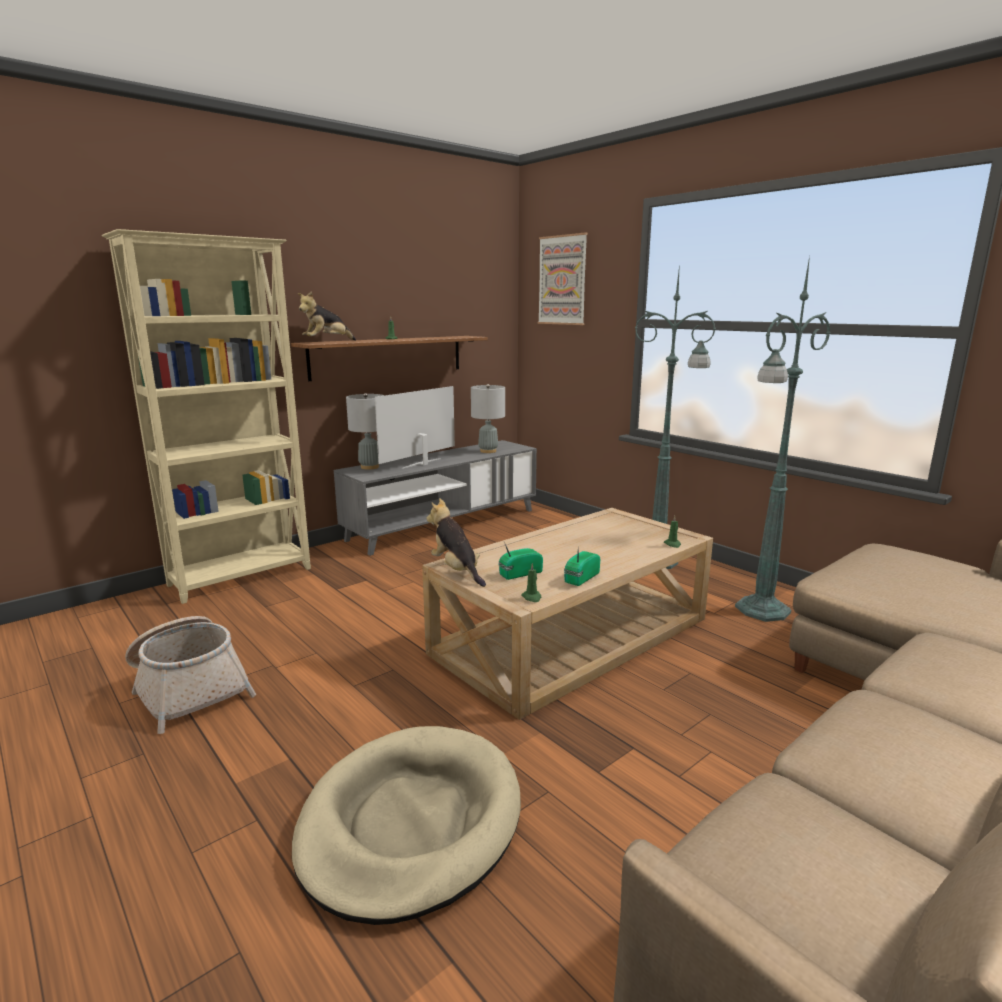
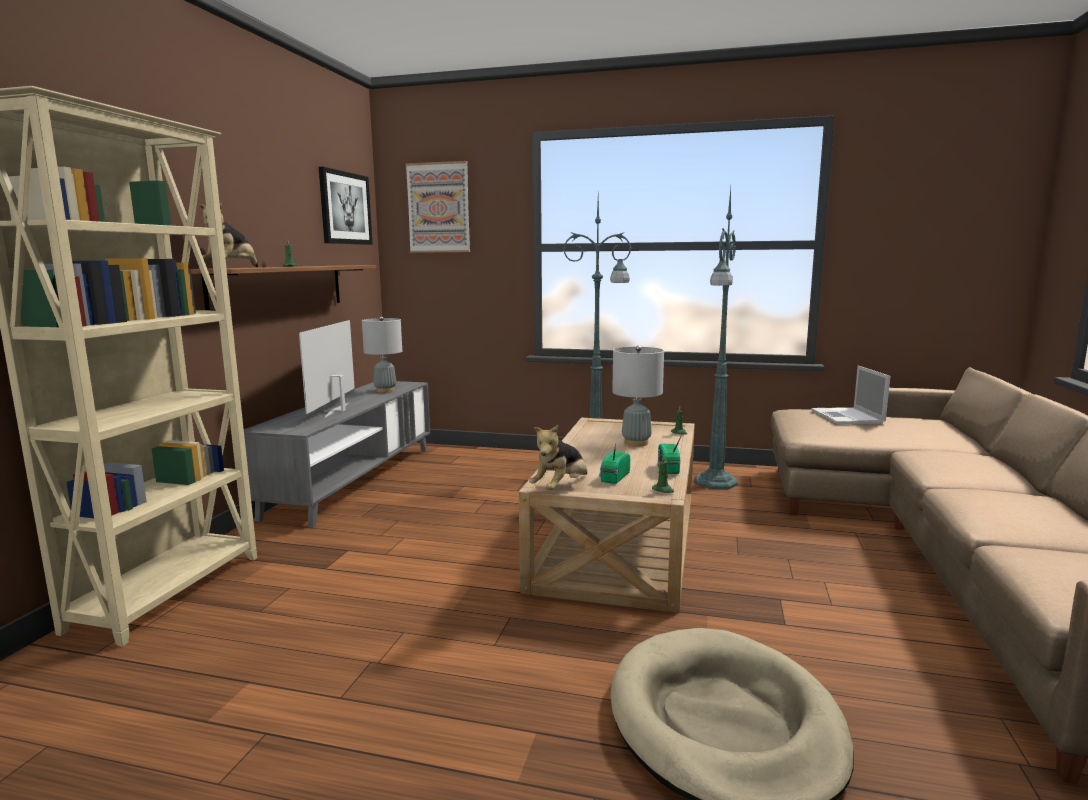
camera: 35 degrees left, 5 degrees down
(189, 688) = (298, 725): basket -> none
(370, 467) = (281, 422): grey table lamp -> grey table lamp (636, 443)
(456, 570) = (561, 487): plush toy -> plush toy turned 75 degrees counterclockwise
(474, 283) = (345, 208): none -> picture
(935, 572) = (848, 417): none -> laptop

